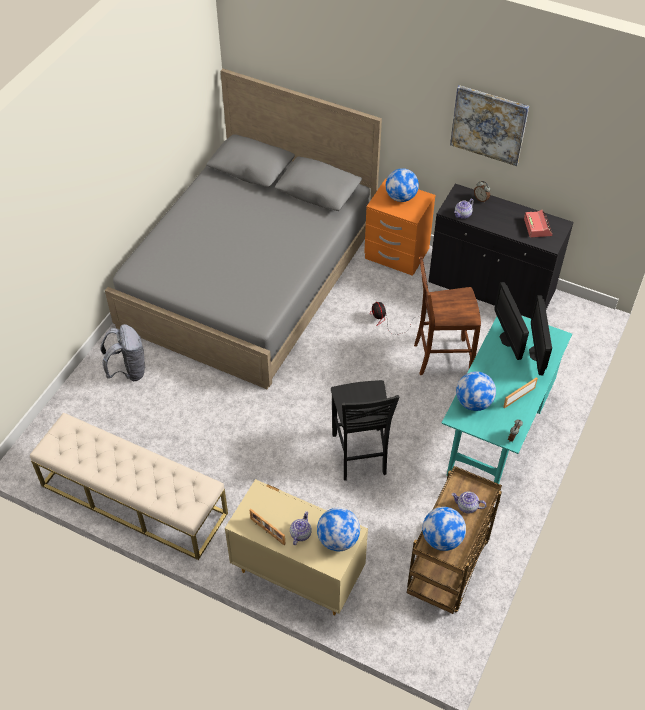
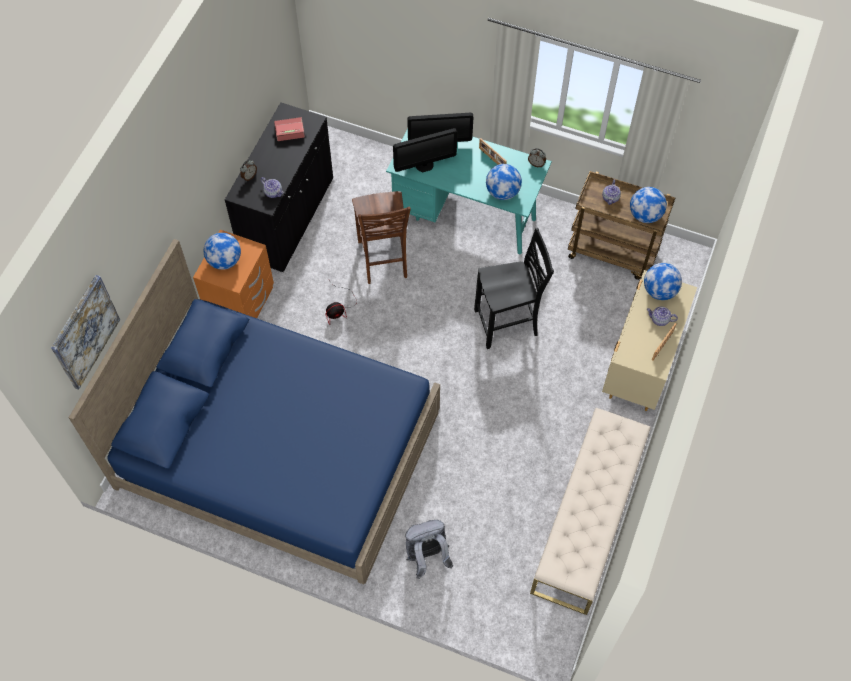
camera: 95 degrees left, 10 degrees up
(250, 276) = (279, 448): grey bed -> blue bed
(489, 125) = (219, 124): picture -> picture (84, 332)

